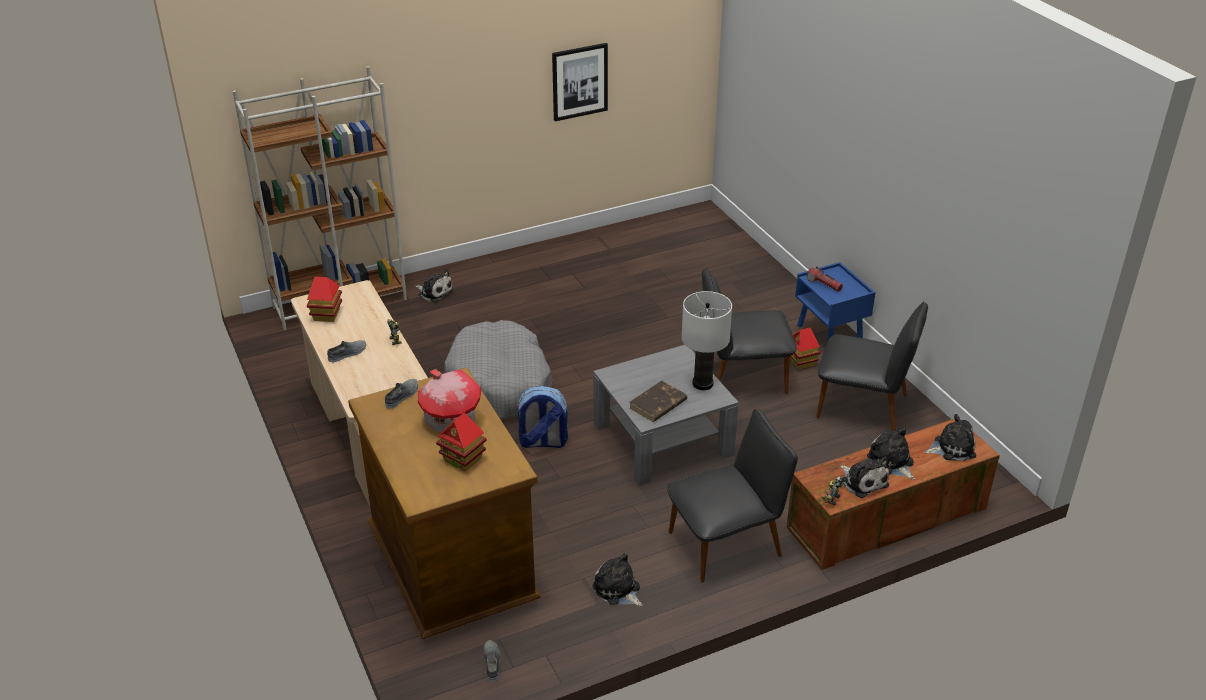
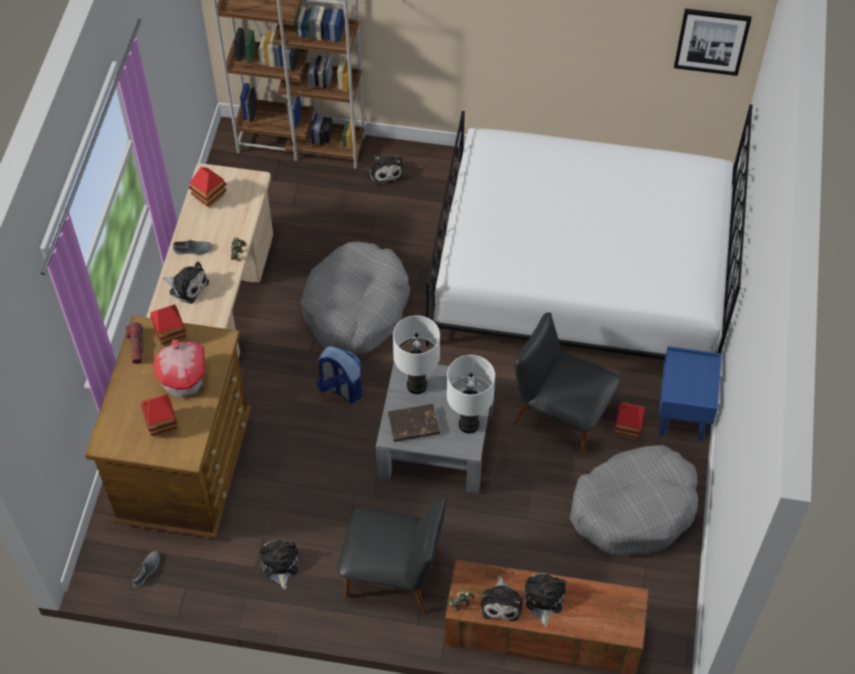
camera: 35 degrees right, 20 degrees up
(402, 396) = (170, 334): grey shoe -> toy house
(579, 81) = (585, 38): picture -> picture (711, 41)
(632, 379) = (417, 386): none -> white table lamp
(664, 292) = (580, 277): none -> white bed
(824, 284) = (681, 371): flashlight -> flashlight (136, 346)
(862, 406) = (634, 508): black chair -> grey dog bed
(951, 448) = (609, 616): plush toy -> plush toy (187, 286)

